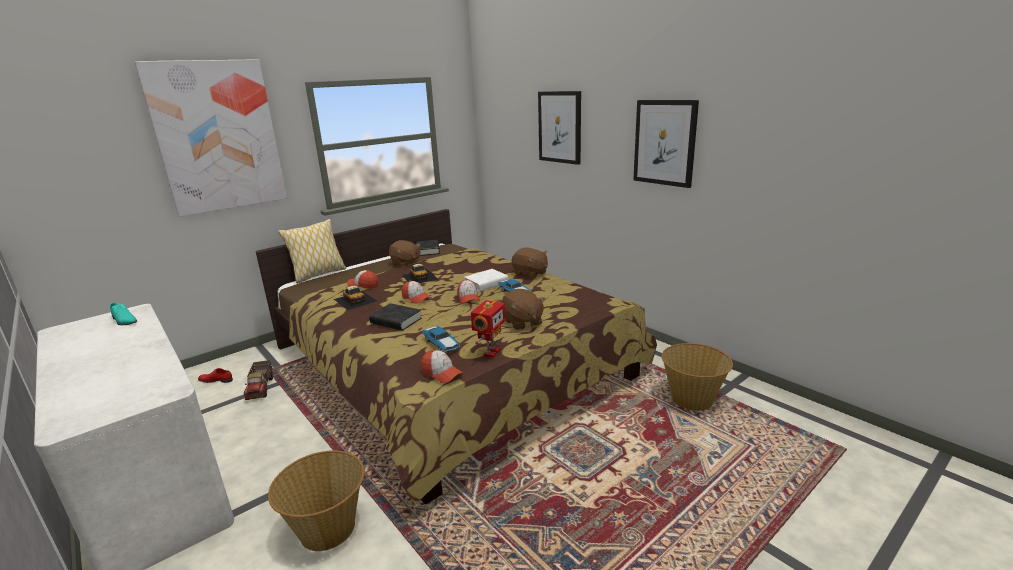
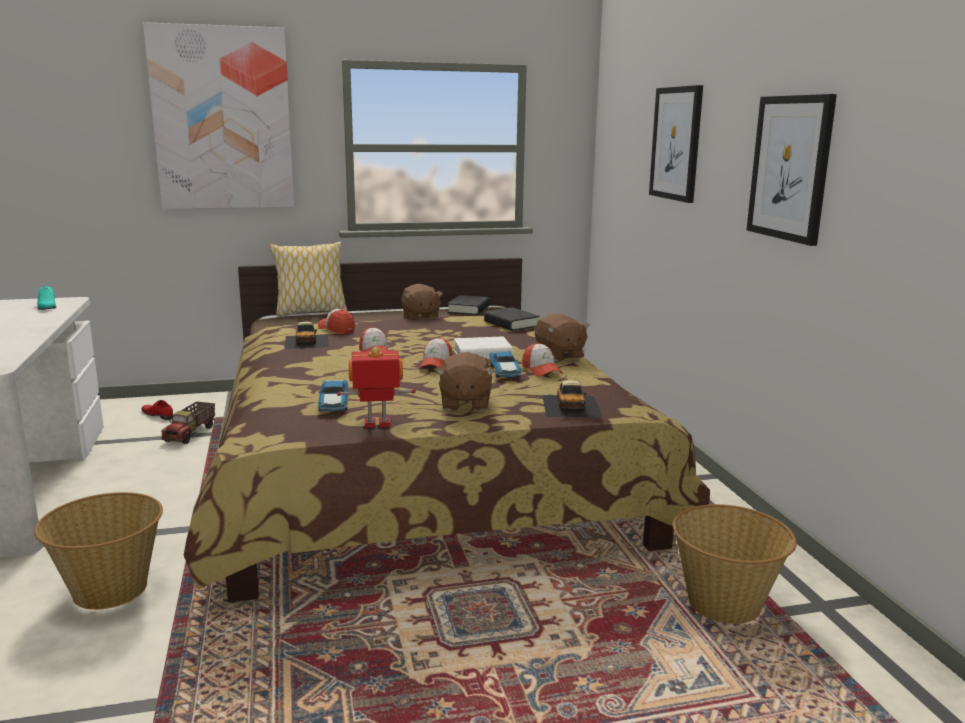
camera: 25 degrees right, 5 degrees down
(396, 321) = (318, 370): black book -> black book (511, 324)
(419, 276) = (412, 332): toy car -> toy car (571, 405)
(441, 373) = (291, 431): cap -> cap (541, 370)
(491, 352) = (377, 424): toy robot -> toy robot turned 150 degrees counterclockwise

